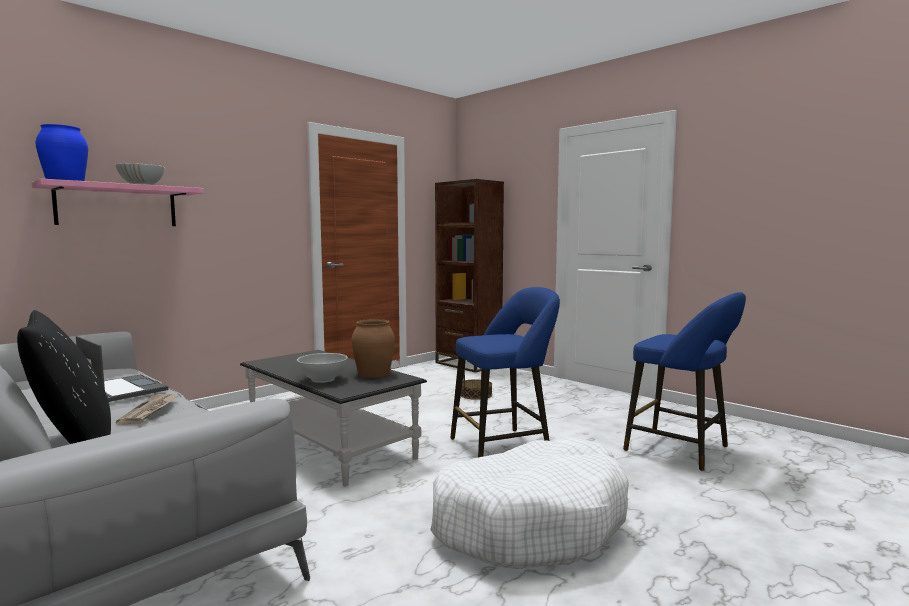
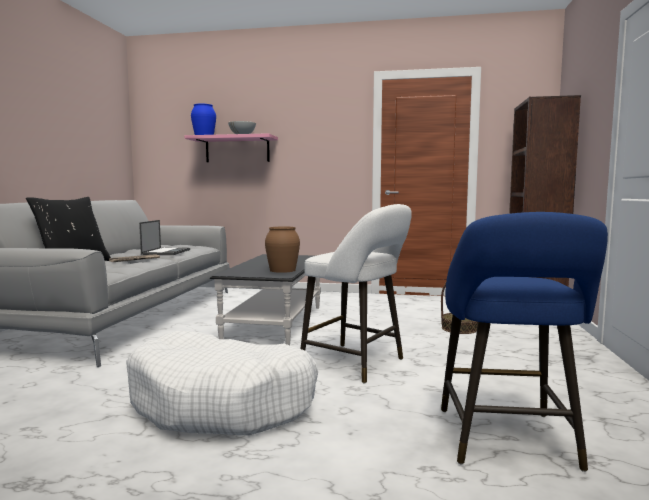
camera: 55 degrees right, 0 degrees up
(323, 379) = (248, 267): white bowl -> none
(504, 447) = (357, 364): blue stool -> white stool

